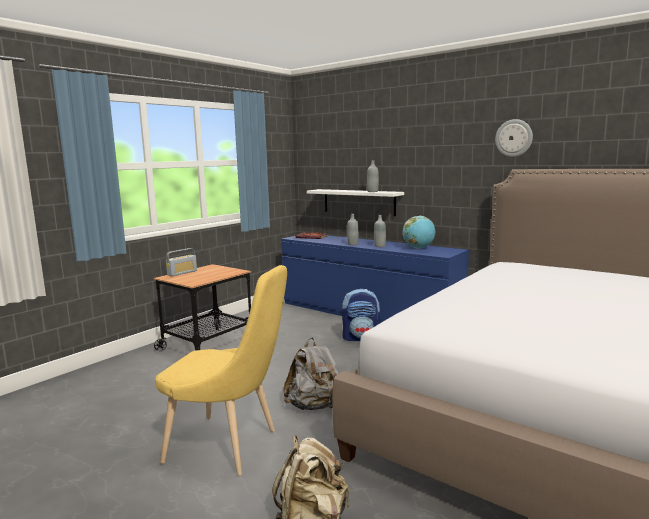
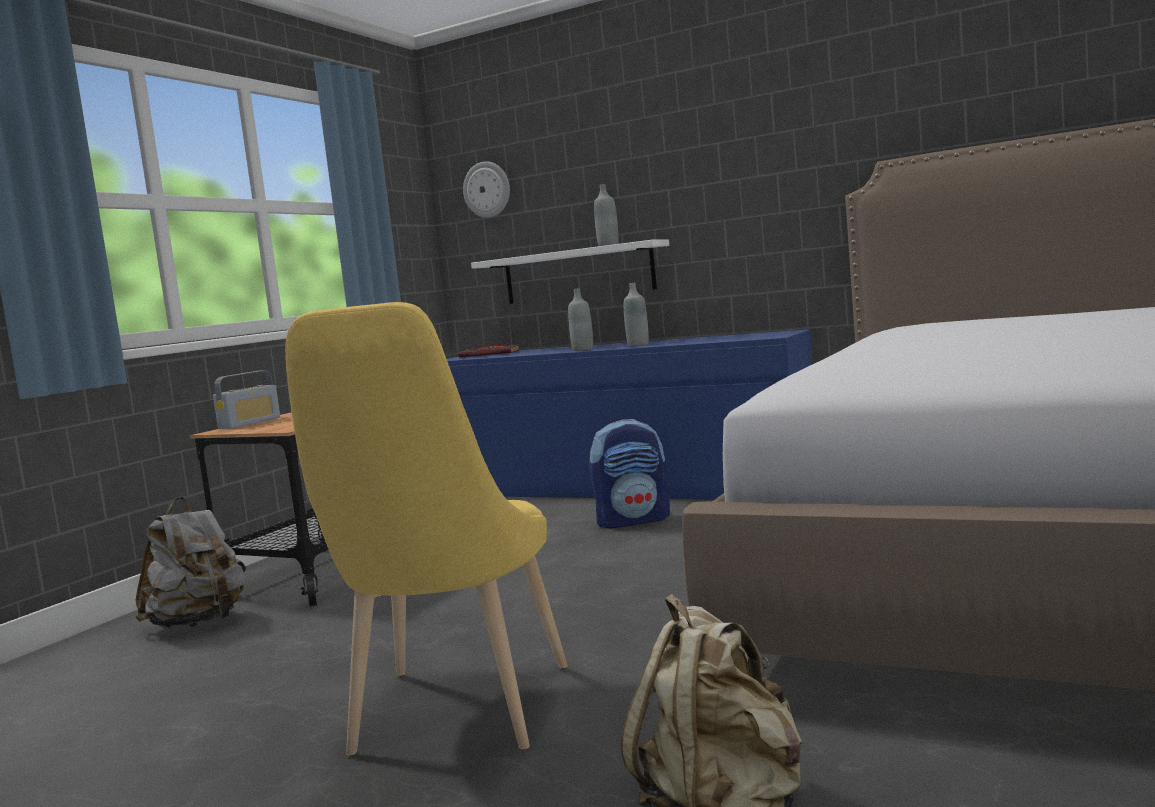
camera: 10 degrees left, 5 degrees down
(229, 446) = (455, 717): yellow chair -> yellow chair turned 90 degrees clockwise
(314, 406) = (603, 627): grey backpack -> grey backpack (199, 623)
(418, 248) = (715, 338): globe -> none
(514, 138) = (871, 106): wall clock -> wall clock (487, 189)

